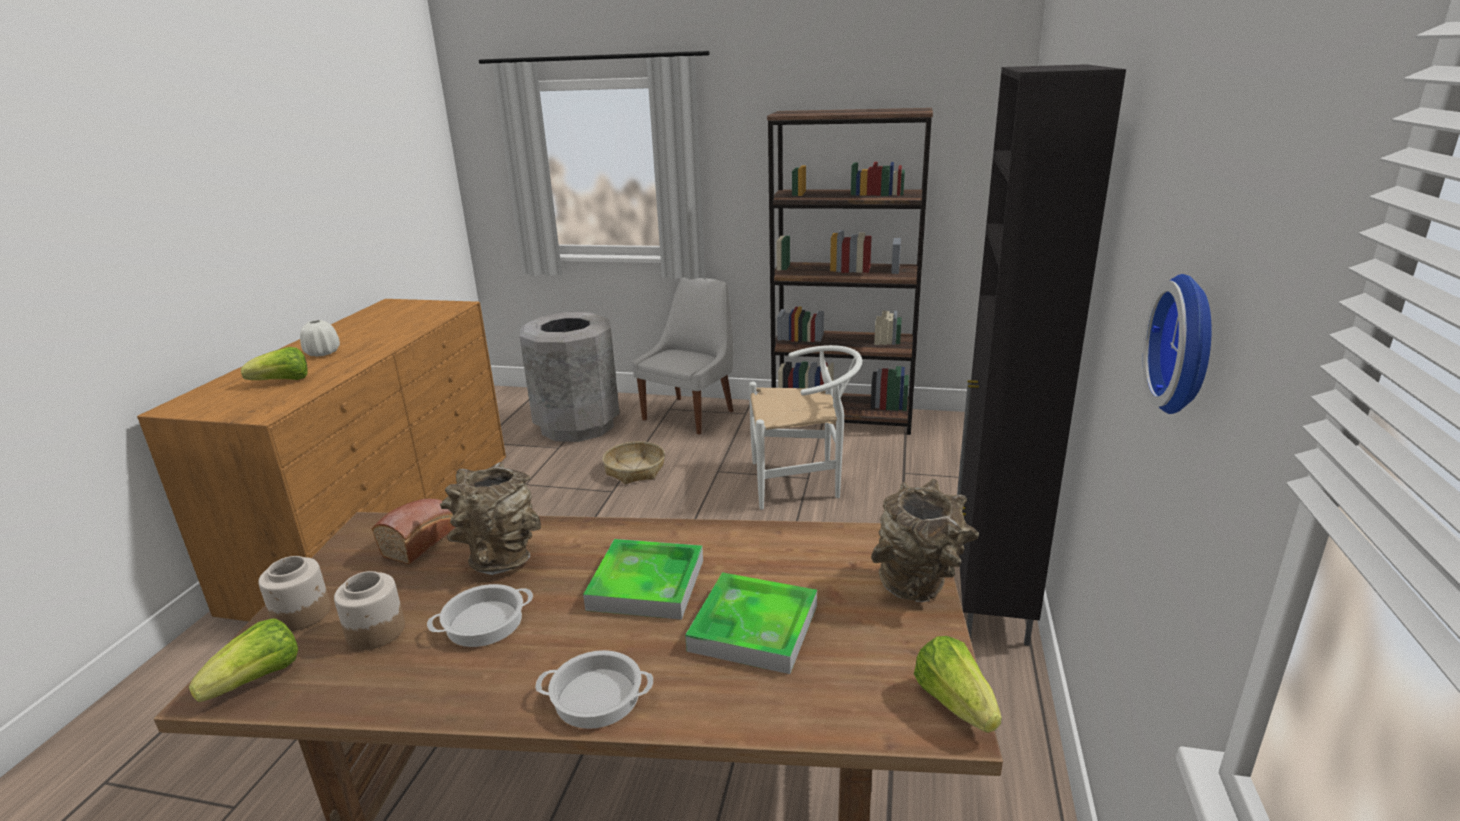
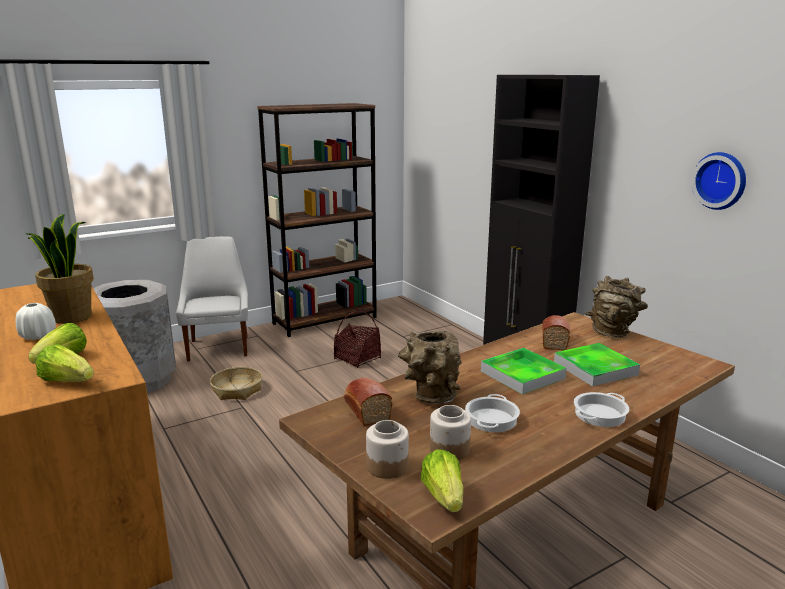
camera: 45 degrees left, 5 degrees down
(377, 341) = (71, 317): none -> potted plant
(800, 556) = (554, 340): none -> bread
(803, 482) = (357, 359): white chair -> basket
(955, 703) = (695, 358): lettuce -> lettuce (67, 381)

